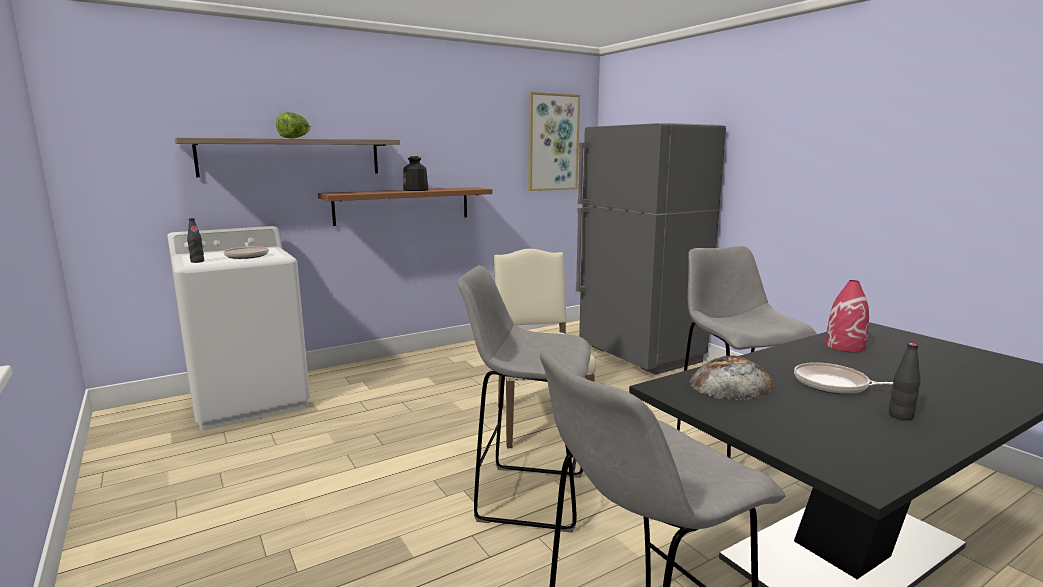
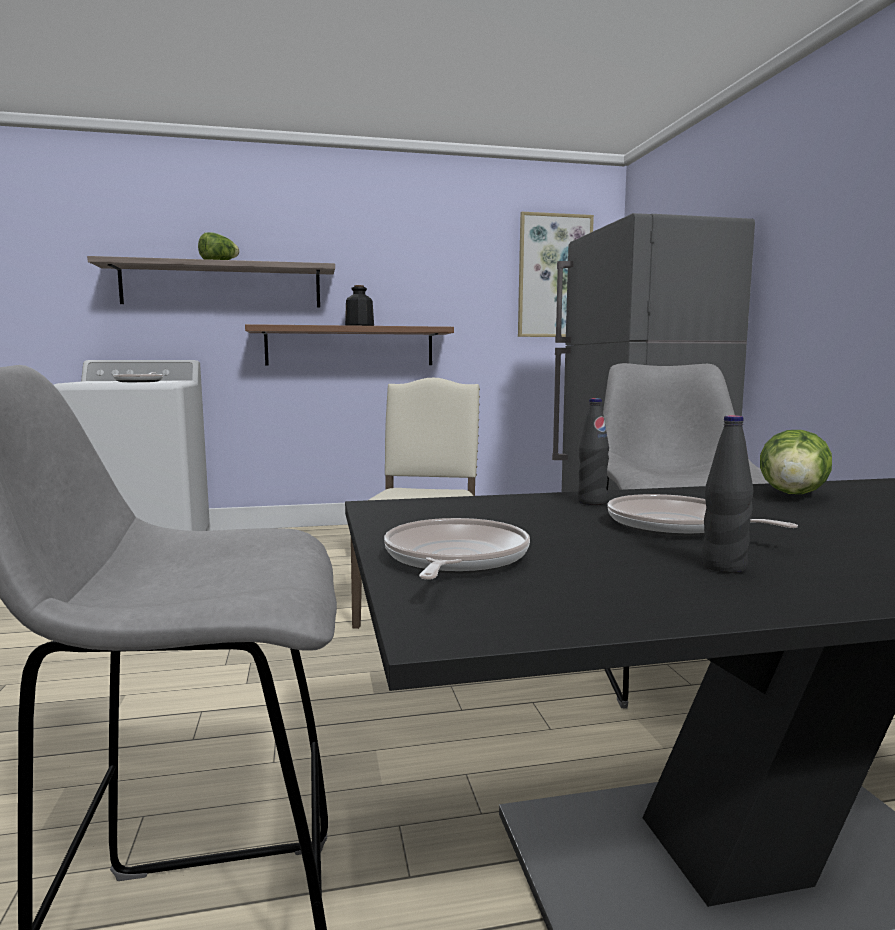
camera: 20 degrees right, 5 degrees down
(197, 261) = (83, 382): black bottle -> black bottle (592, 502)
(527, 496) = (316, 682): grey stool -> none
(730, 383) = (497, 511): bread -> none
(785, 432) = (454, 560): none -> frying pan
(845, 346) = (793, 495): red vase -> lettuce

